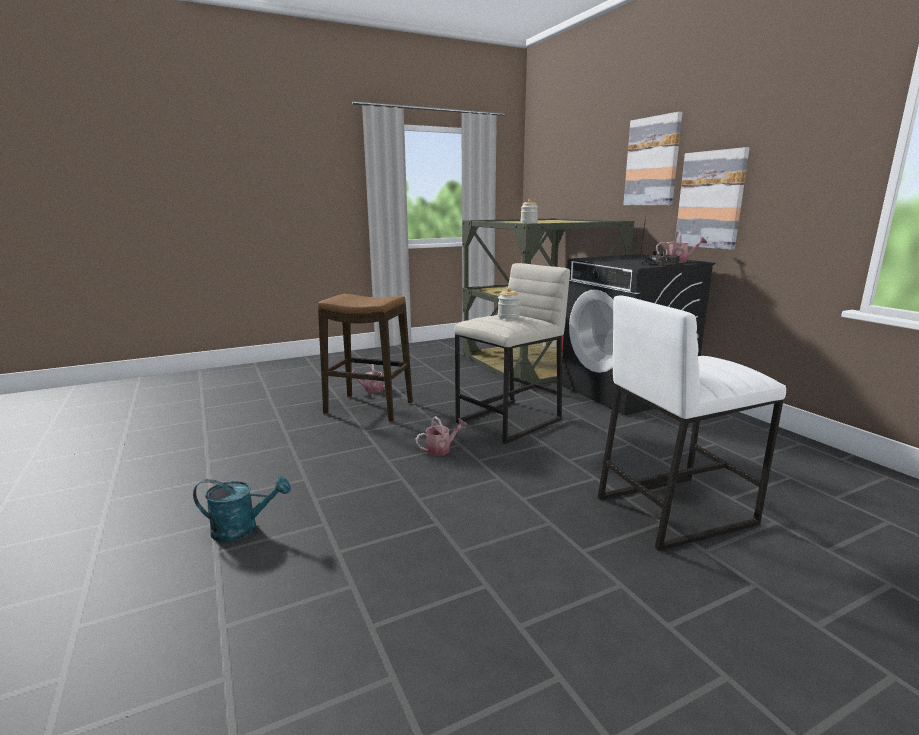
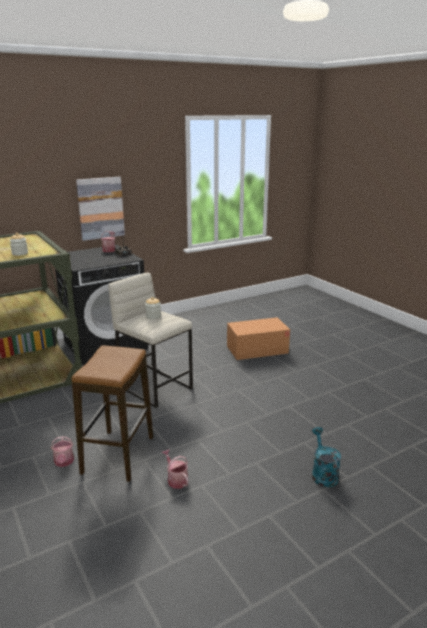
camera: 95 degrees left, 5 degrees up
(441, 449) = (202, 411): watering can -> watering can (176, 479)
(652, 162) = (43, 185): picture -> none
(674, 510) = (257, 349): white stool -> cardboard box

